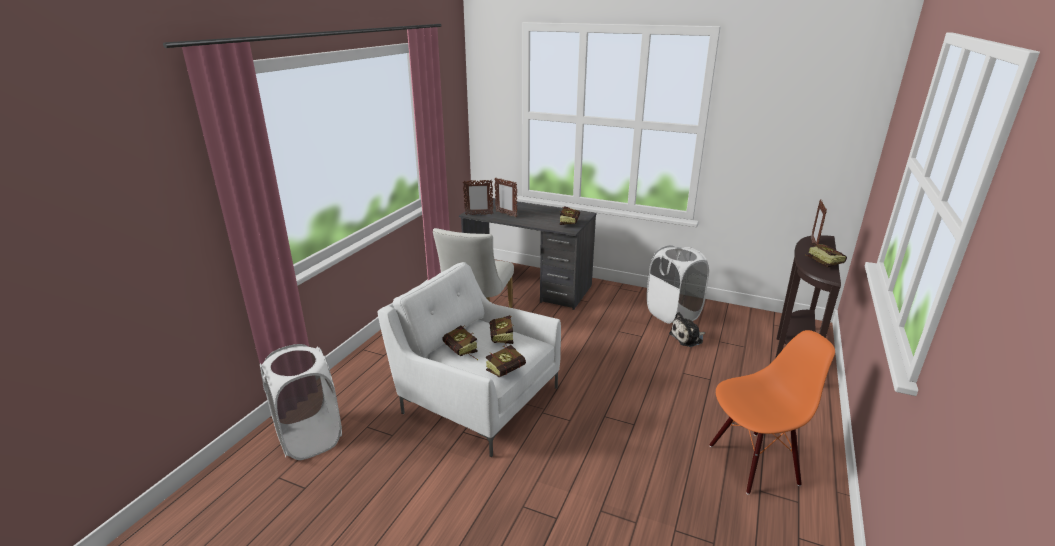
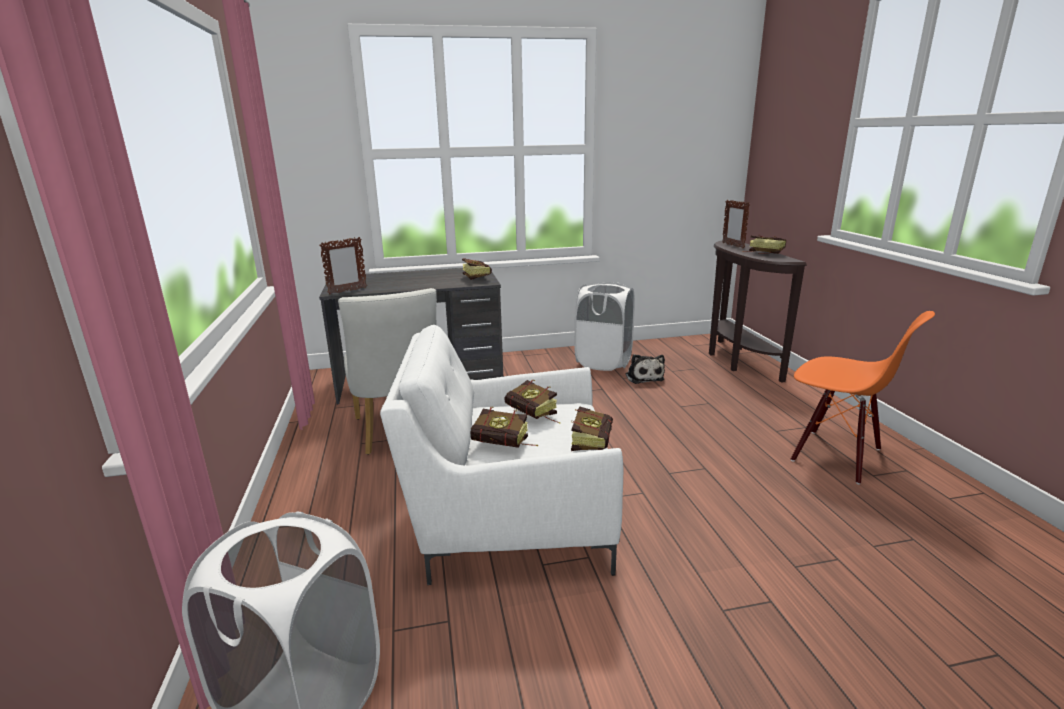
camera: 35 degrees left, 5 degrees down
(506, 214) = (384, 284): picture frame -> none
(688, 338) = (643, 377): plush toy -> plush toy turned 45 degrees counterclockwise
(753, 463) = (836, 455): orange chair -> orange chair turned 90 degrees clockwise

